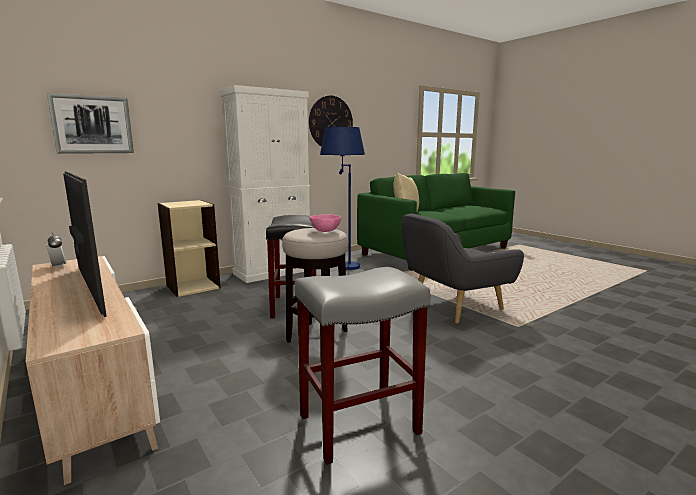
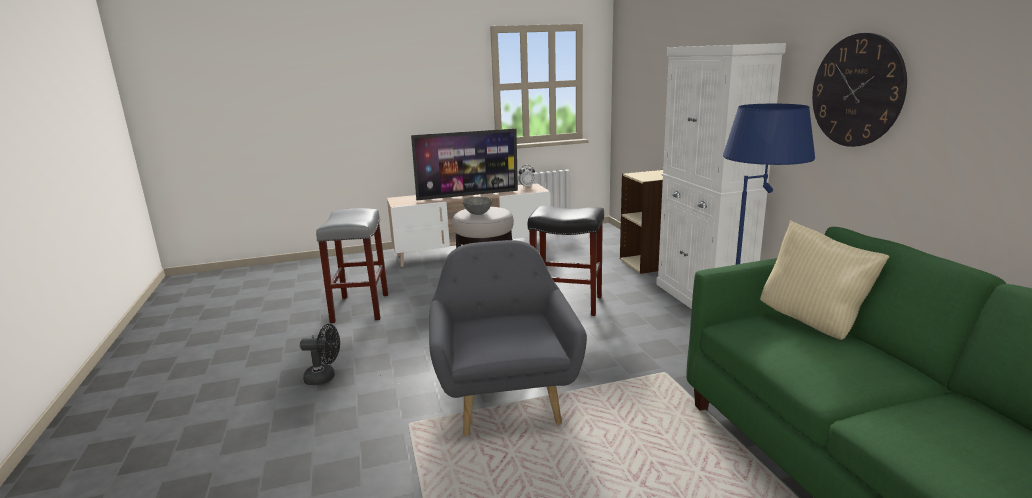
camera: 110 degrees right, 5 degrees up
(92, 124) = (644, 88): picture -> none
(325, 231) = (477, 213): pink bowl -> grey bowl
(522, 381) = (325, 378): none -> black fan

